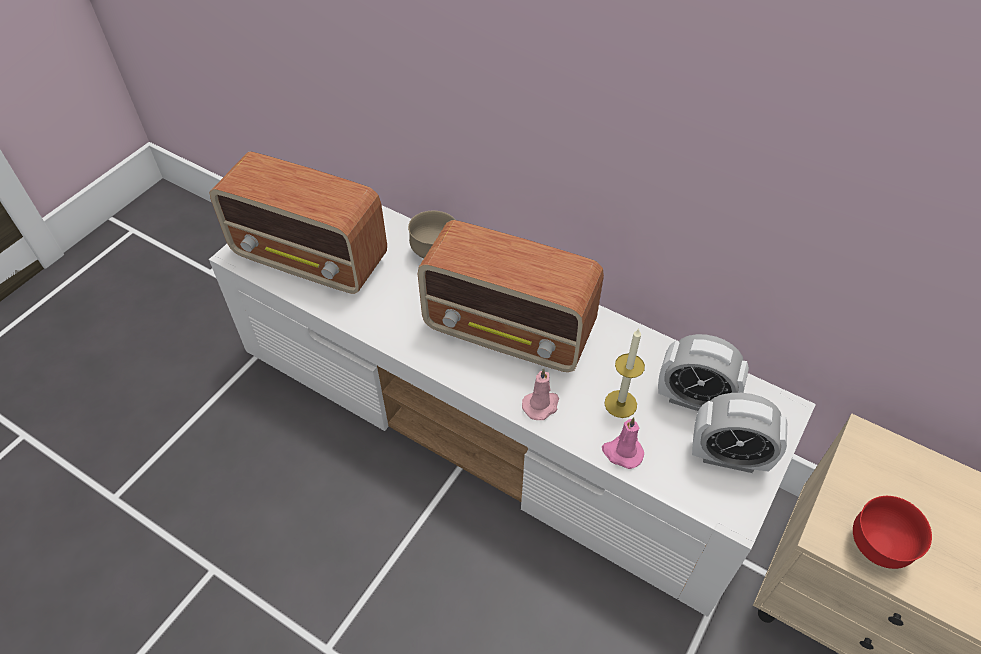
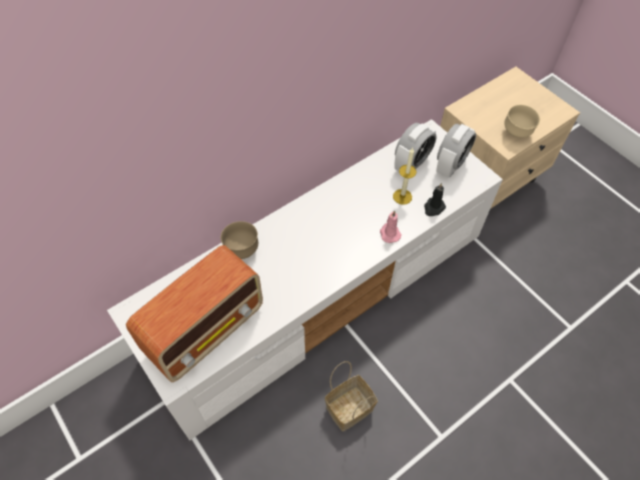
camera: 70 degrees left, 5 degrees up
(338, 511) = (350, 407): none -> basket
(510, 332) = (329, 230): radio -> none
(622, 453) = (433, 208): pink candle -> black candle
(876, 547) = (516, 133): red bowl -> beige bowl

